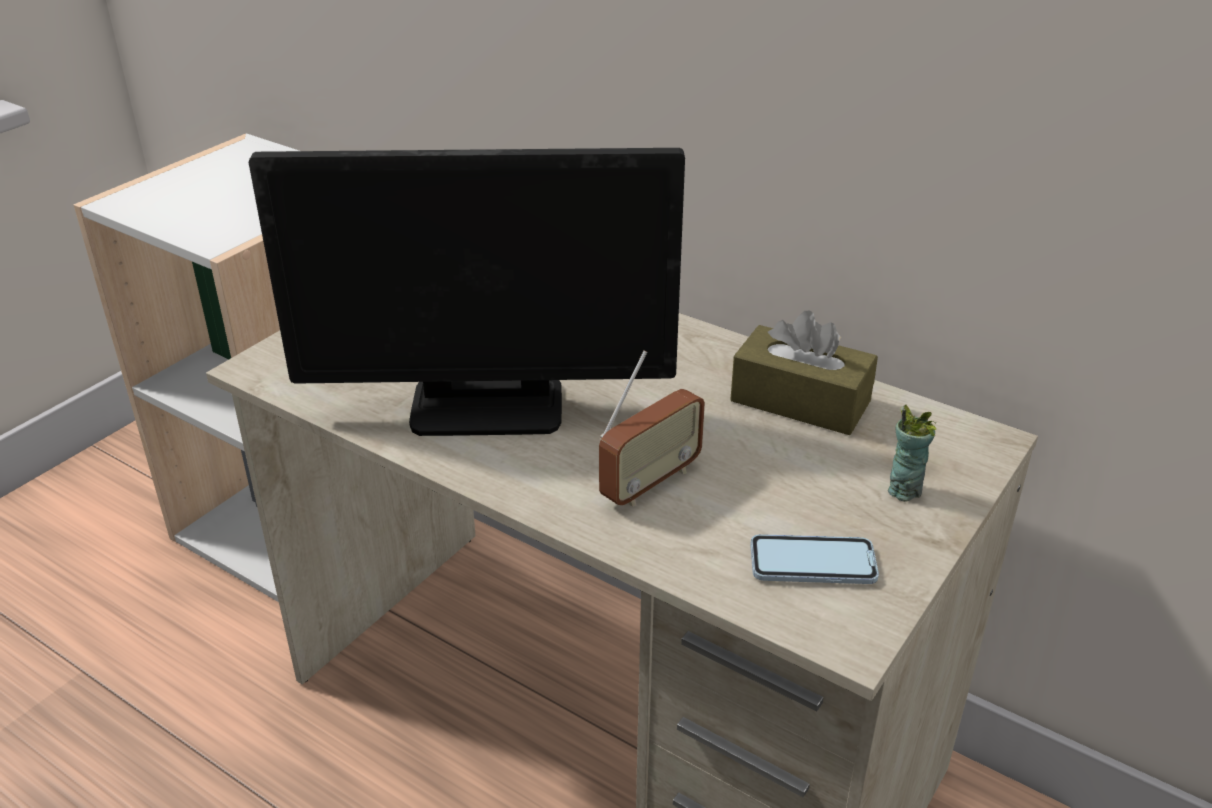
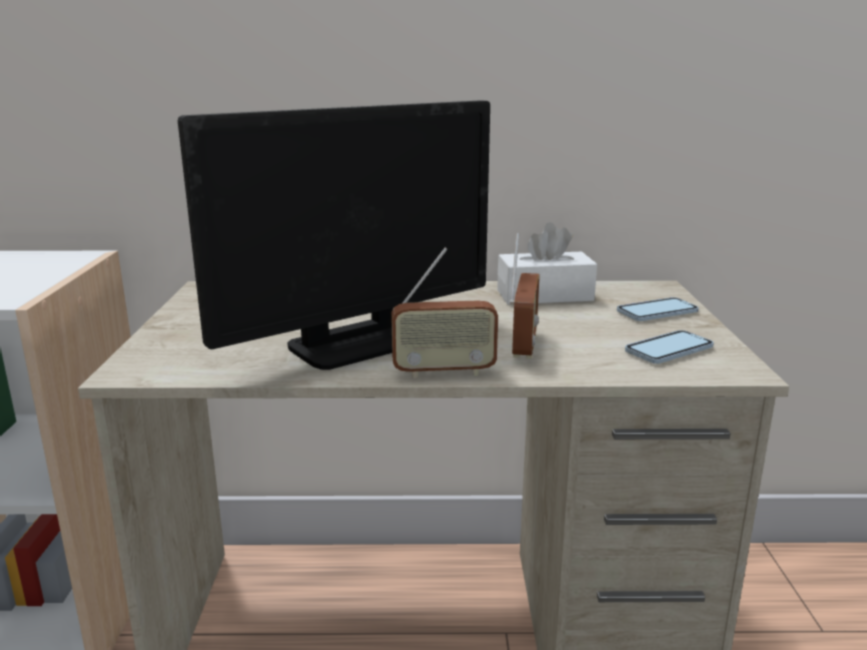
camera: 35 degrees left, 15 degrees down
(517, 487) = (444, 372): none -> radio
(800, 401) = (544, 296): brown tissue box -> white tissue box
(903, 489) = (657, 312): cup -> phone

